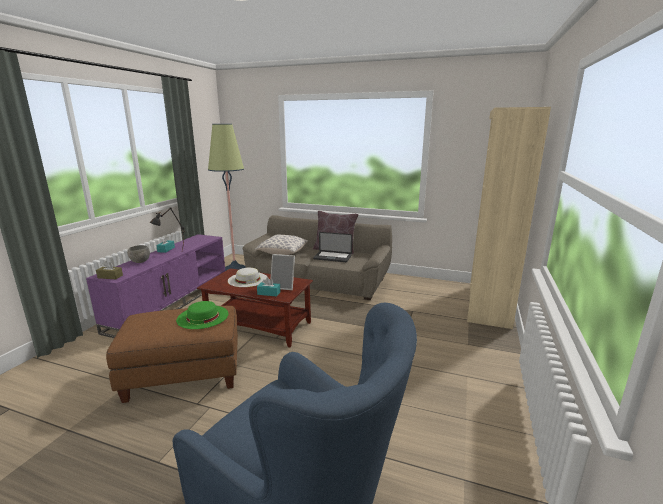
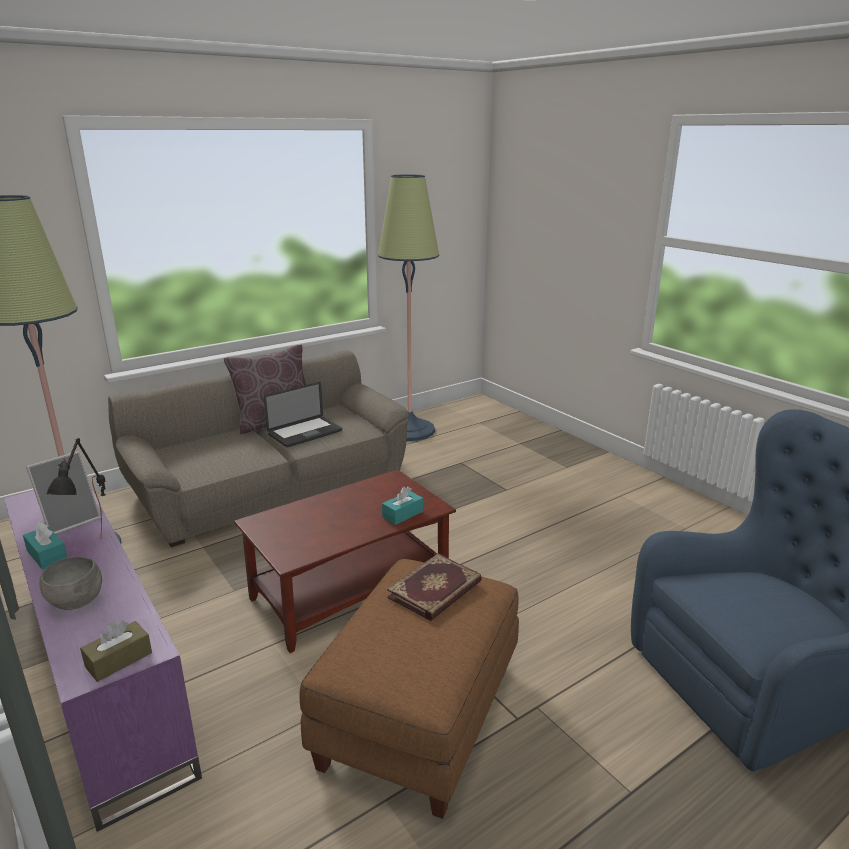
camera: 55 degrees left, 5 degrees up
(202, 316) = (436, 590): green hat -> book
(247, 279) = (318, 517): white hat -> none
(282, 253) = (210, 462): pillow -> none
(283, 286) = (392, 496): picture frame -> picture frame (70, 520)
(422, 287) = (409, 430): none -> floor lamp
(488, 305) = (503, 420): beige bookcase -> none

